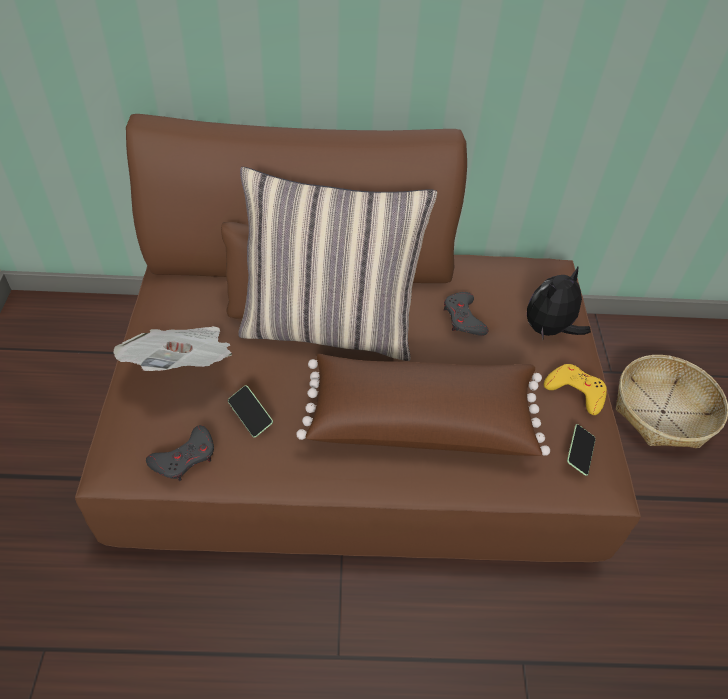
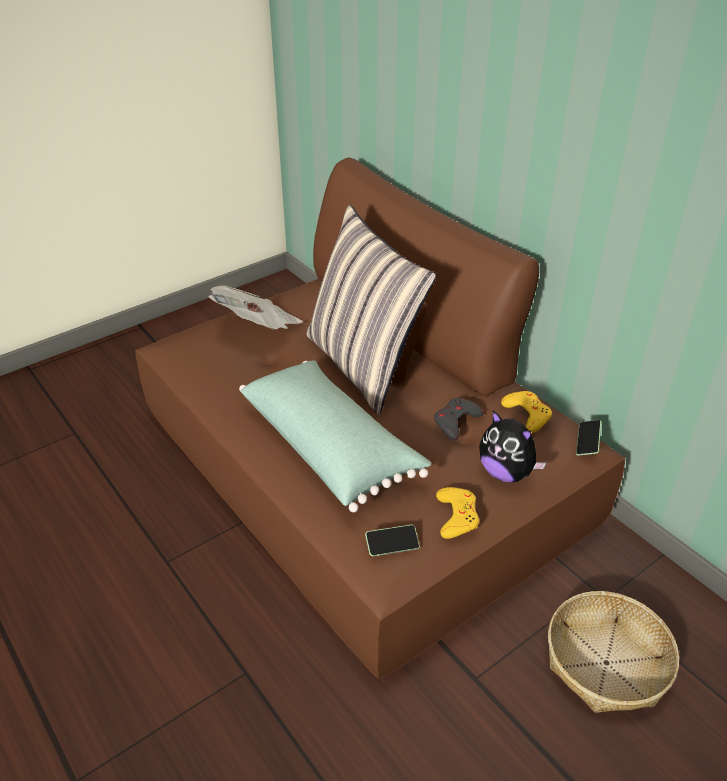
camera: 55 degrees right, 10 degrees down
(185, 457) = (192, 366): grey game controller -> none
(250, 415) = (249, 372): phone -> phone (587, 442)
(421, 419) = (331, 446): brown pillow -> green pillow
(494, 274) = (527, 414): none -> yellow game controller
(549, 330) = (506, 472): plush toy -> plush toy turned 150 degrees counterclockwise

